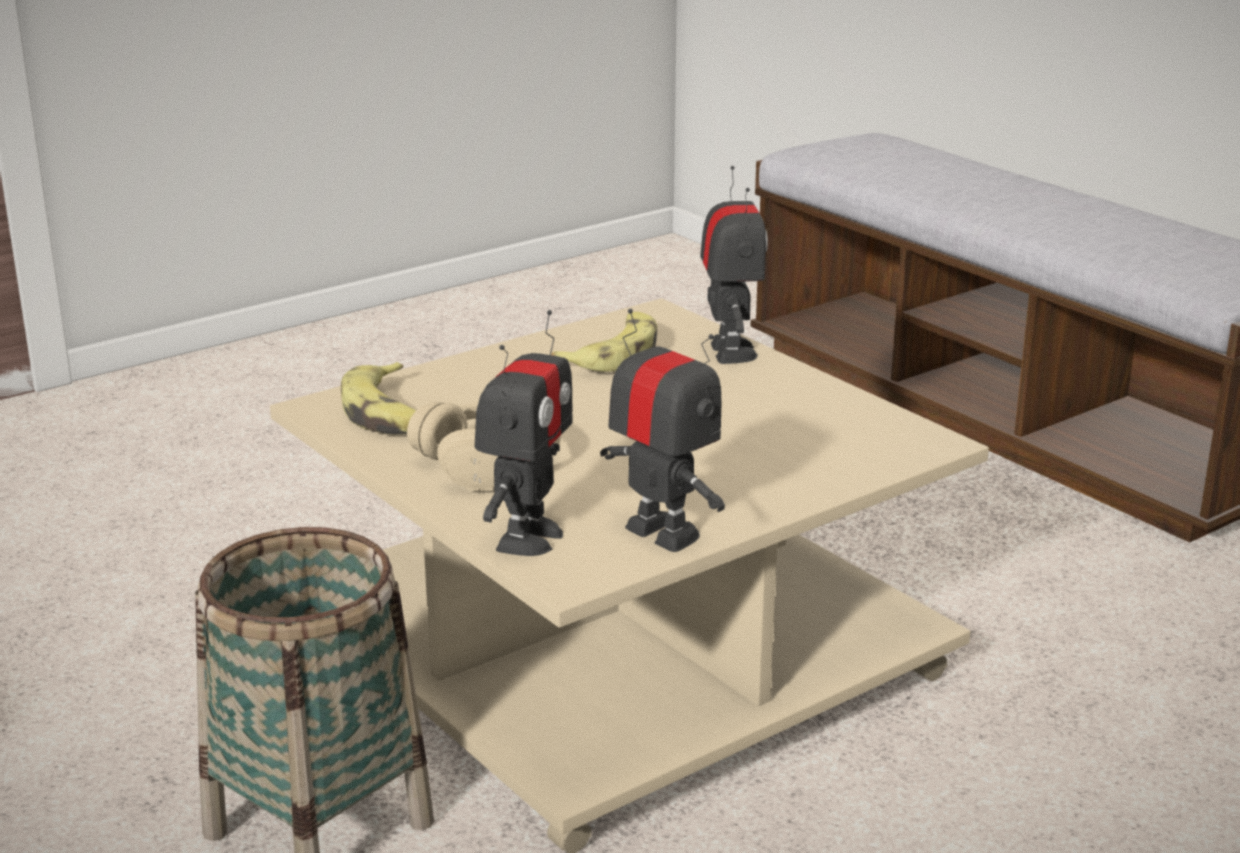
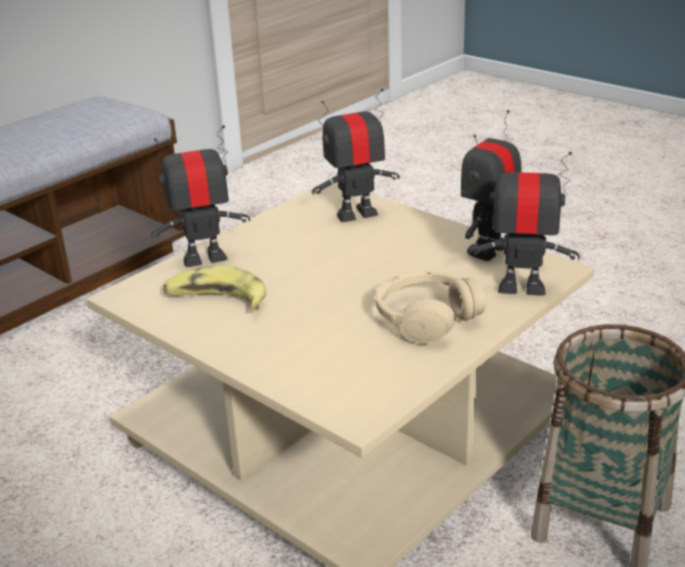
camera: 100 degrees left, 5 degrees up
(388, 414) = (360, 378): banana -> none
(835, 452) = (356, 214): none -> toy robot

